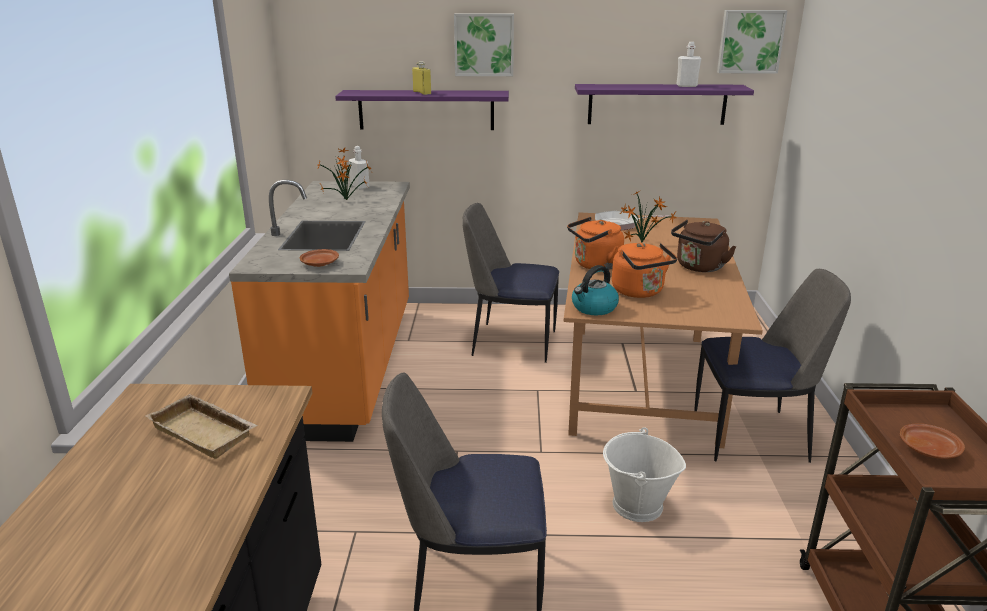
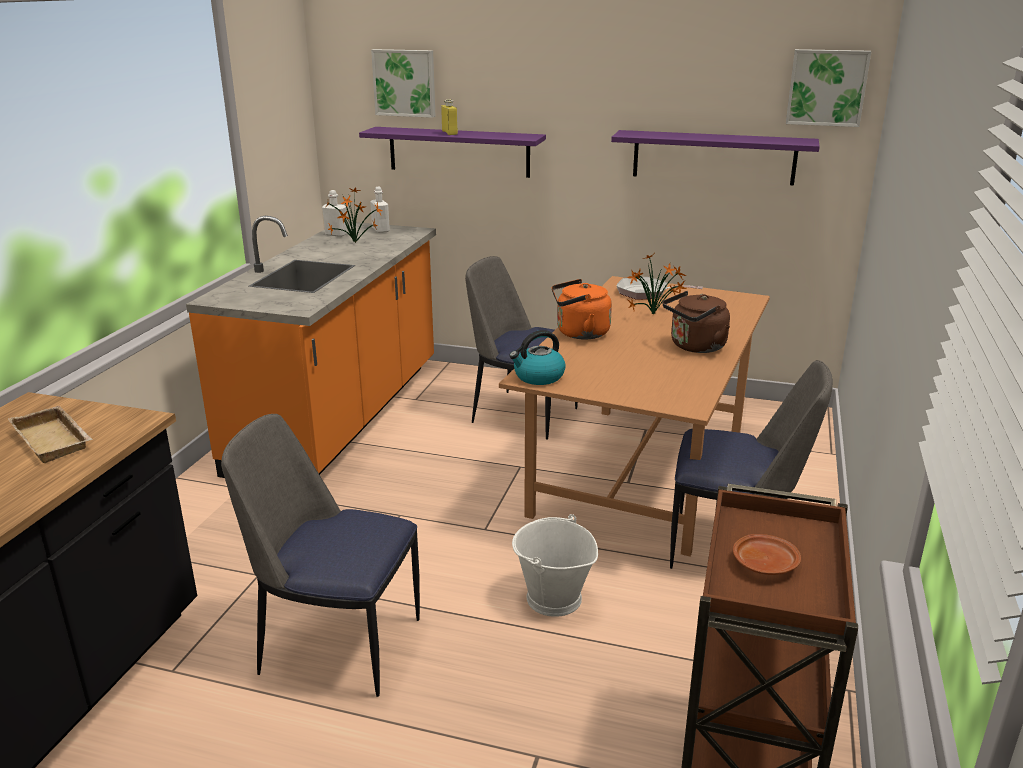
camera: 15 degrees right, 0 degrees up
(320, 263) = (275, 303): brown plate -> none
(484, 44) = (520, 82): picture -> picture (405, 83)
(640, 292) = (603, 366): orange kettle -> none
(686, 86) = (744, 137): white bottle -> white bottle (336, 234)

